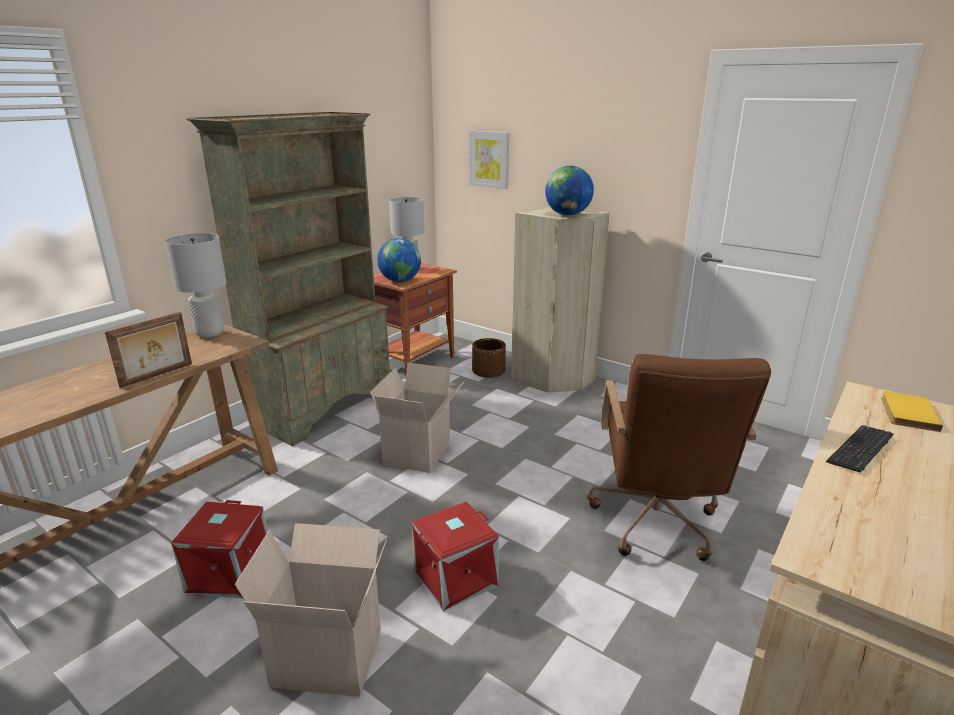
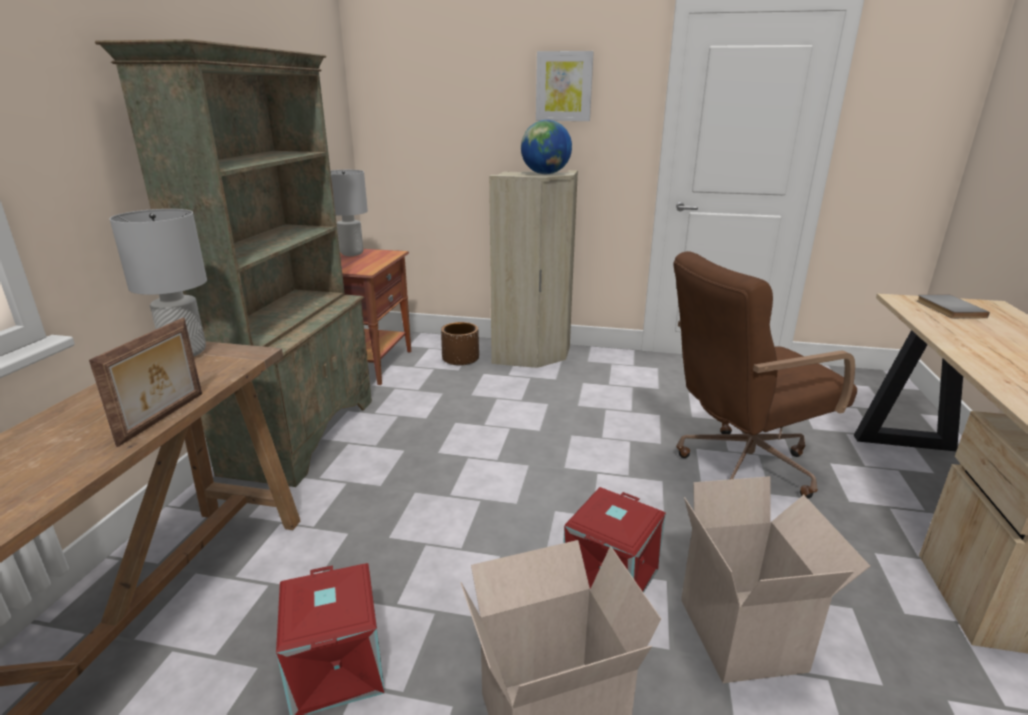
camera: 25 degrees left, 0 degrees up
(400, 281) = (357, 268): globe -> none
(419, 454) = (458, 458): cardboard box -> cardboard box (745, 635)
(489, 159) = (427, 123): picture -> picture (564, 86)
(655, 527) = (740, 468): brown office chair -> brown office chair turned 90 degrees clockwise
(860, 450) = (964, 341): keyboard -> none
(906, 413) = (948, 309): yellow book -> grey book

